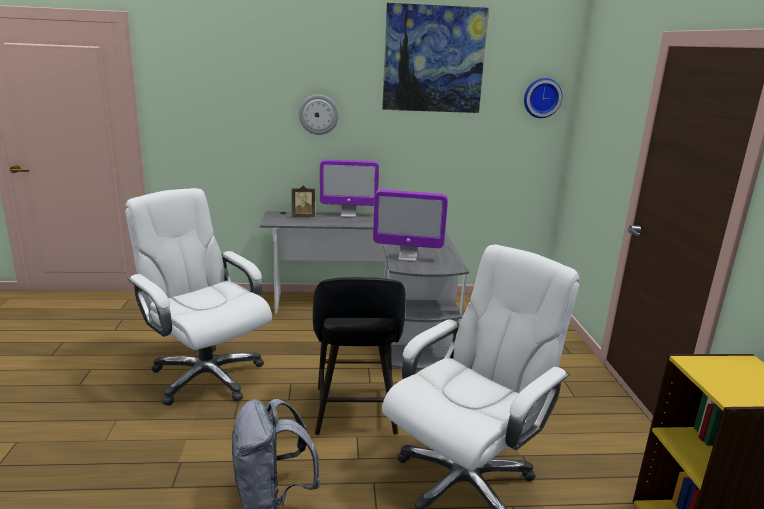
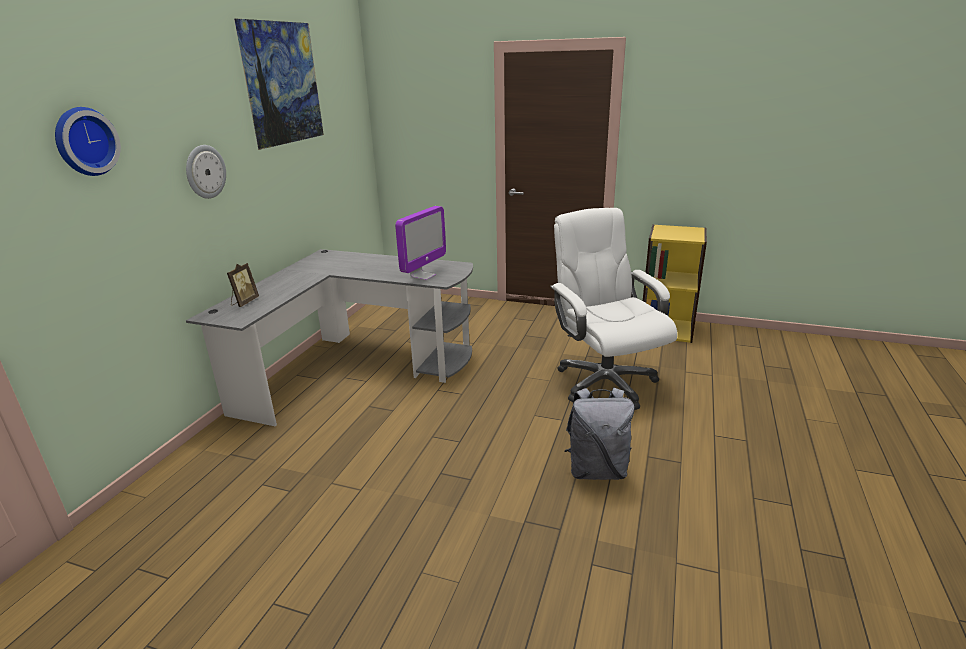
camera: 65 degrees left, 5 degrees up
(206, 376) = (376, 492): white office chair -> none
(348, 215) = (271, 281): monitor -> none
(355, 412) = (501, 409): black stool -> none
(541, 97) = (354, 110): wall clock -> wall clock (84, 141)

